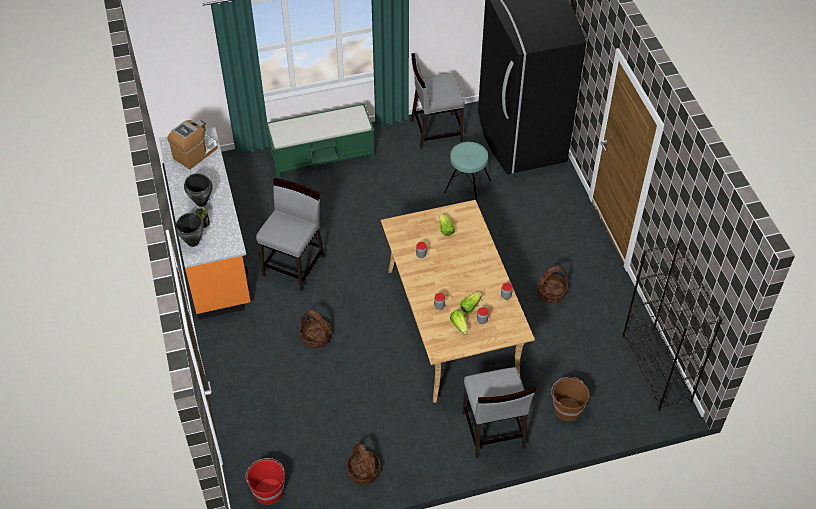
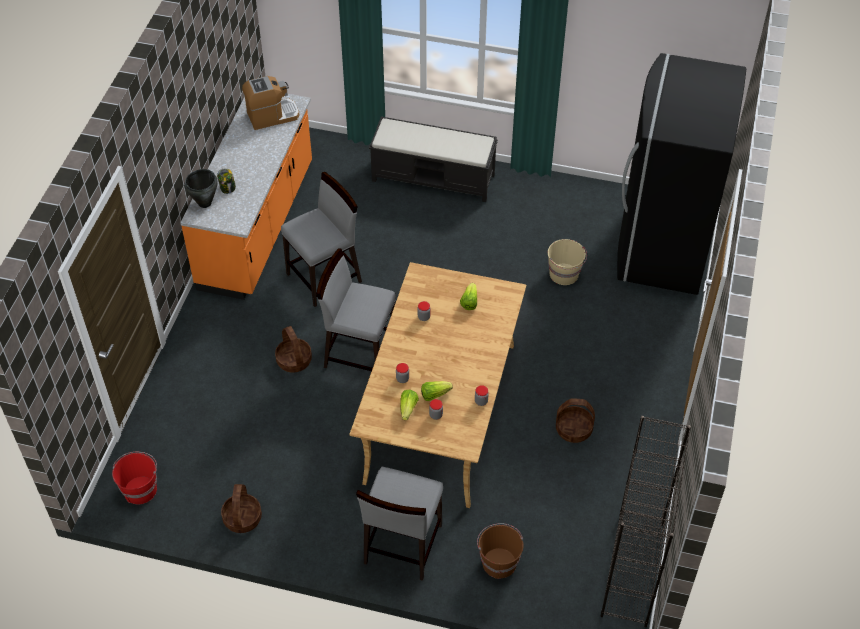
camera: 30 degrees right, 0 degrees up
(201, 202) = (242, 167): black cooking pot -> none
(322, 156) = (434, 178): green bench -> black bench
(435, 130) = (573, 200): grey chair -> grey chair (360, 352)
(467, 186) = (564, 274): turquoise stool -> beige bucket

